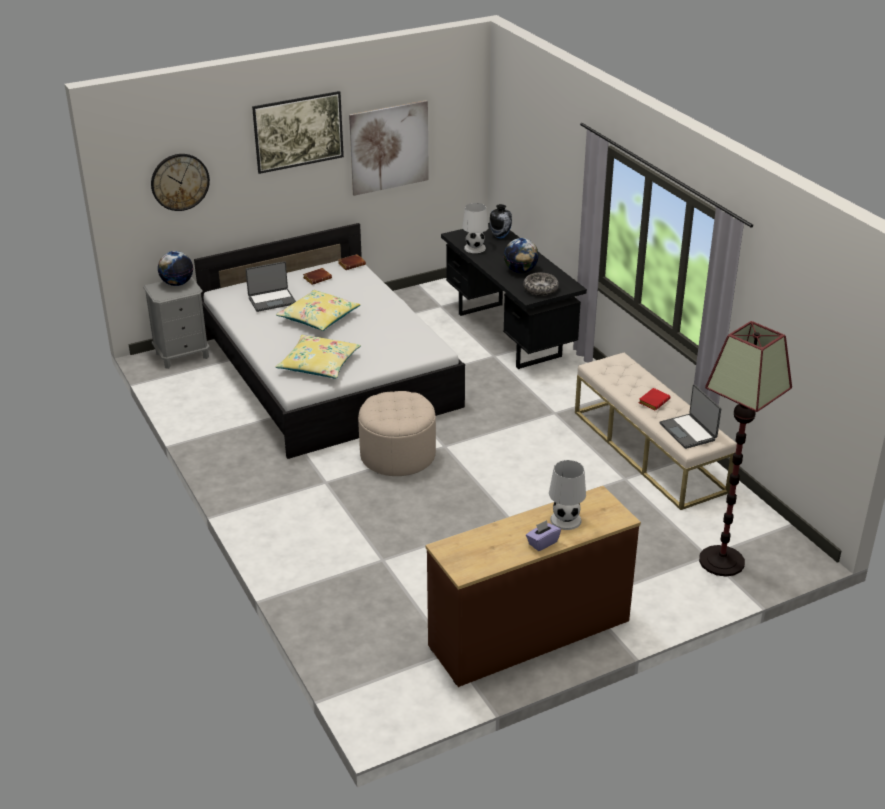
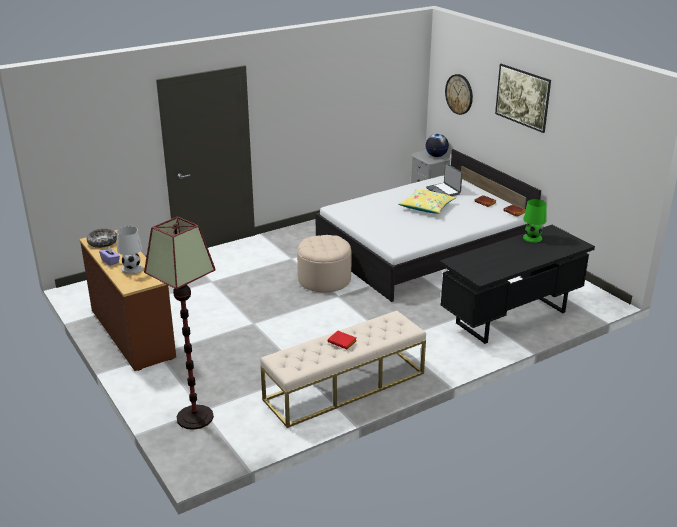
camera: 85 degrees right, 5 degrees down
(319, 364) = (364, 212): yellow pillow -> none
(389, 147) = (575, 145): picture -> none
(475, 248) = (532, 238): white table lamp -> green table lamp
(500, 236) = (562, 247): vase -> none
(520, 271) = (499, 257): globe -> none
(540, 289) = (470, 266): bowl -> bowl (102, 242)
(688, 432) = (296, 357): laptop -> none

